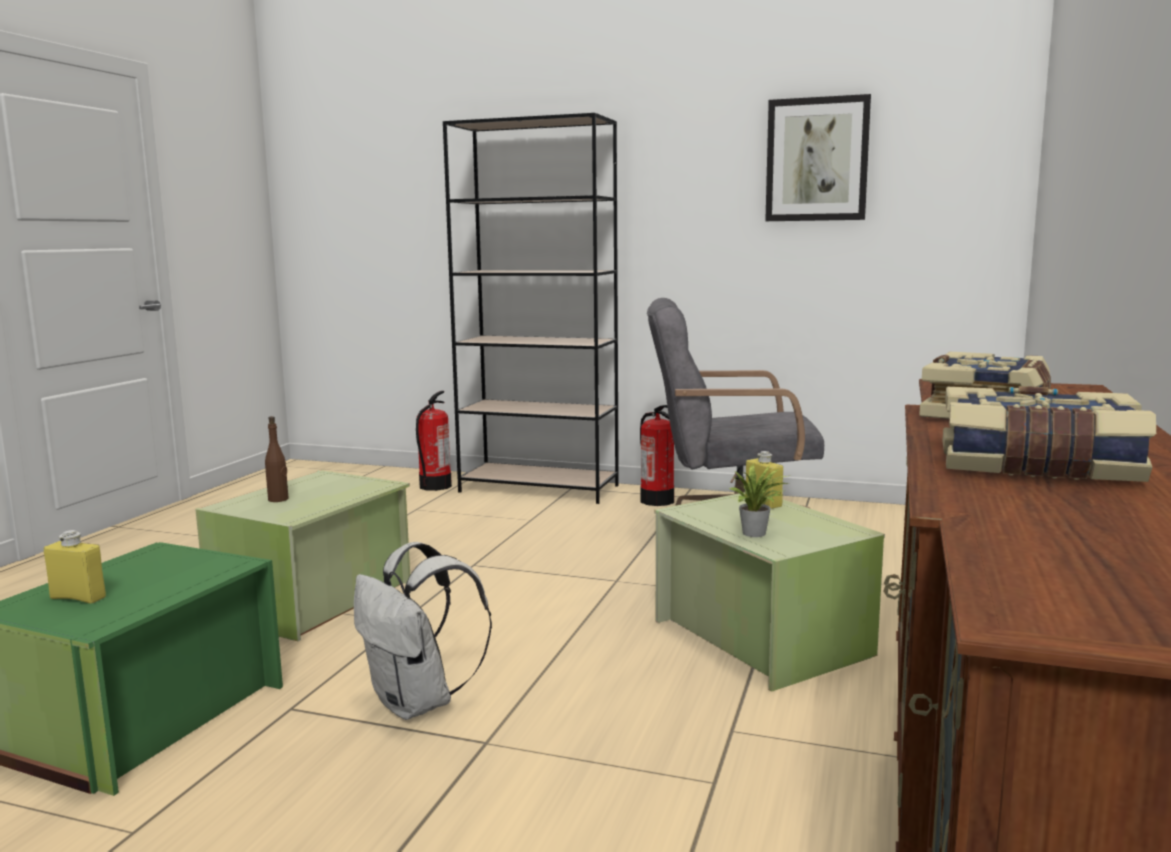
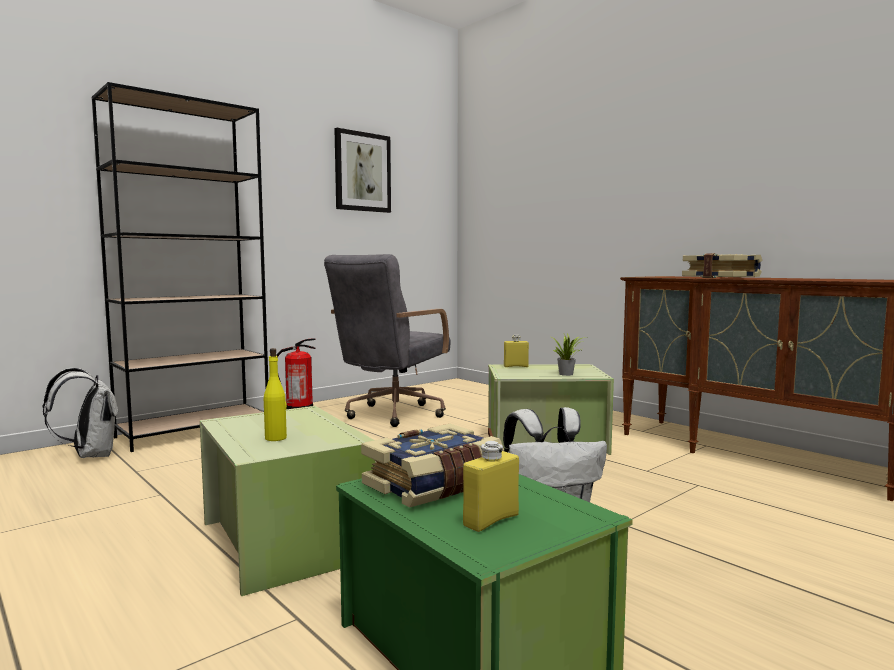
camera: 60 degrees left, 5 degrees down
(278, 499) = (276, 438): brown bottle -> yellow bottle
(434, 486) = (90, 455): fire extinguisher -> white backpack
(1037, 467) = (834, 279): book -> book (435, 485)

